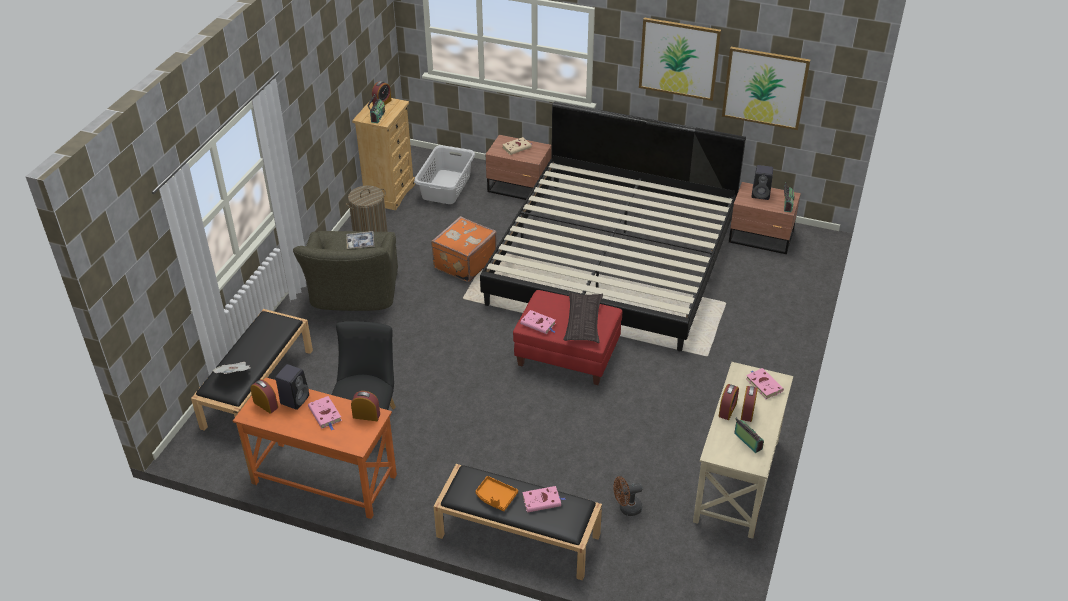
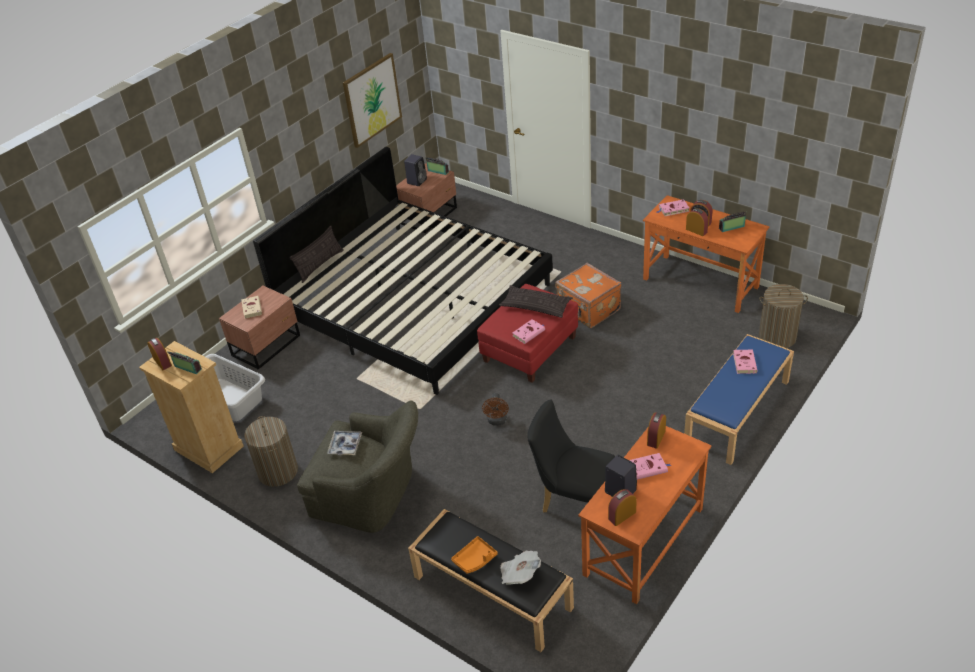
camera: 70 degrees left, 0 degrees up
(464, 263) = (365, 401): orange suitcase -> orange suitcase (588, 309)
(495, 497) = (736, 389): orange tray -> orange tray (475, 559)
(517, 536) = (737, 412): black bench -> blue bench
(605, 173) = (320, 265): none -> pillow
(626, 508) = (718, 345): brown fan -> brown fan (497, 421)
(660, 564) = (777, 337): none -> laundry basket
(679, 58) = (314, 122): picture -> none
(737, 480) = (700, 283): beige desk -> orange desk

